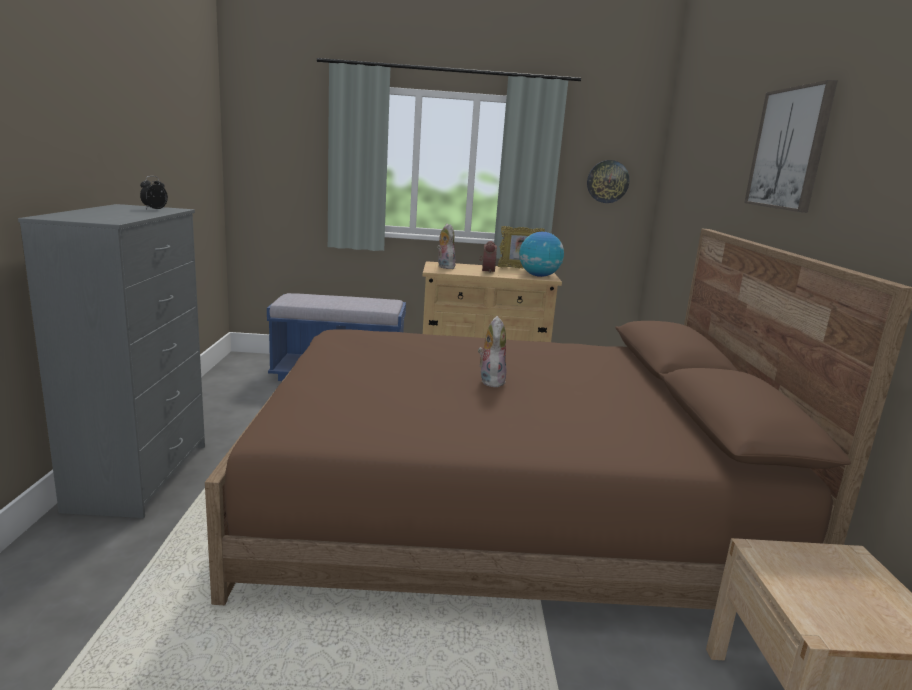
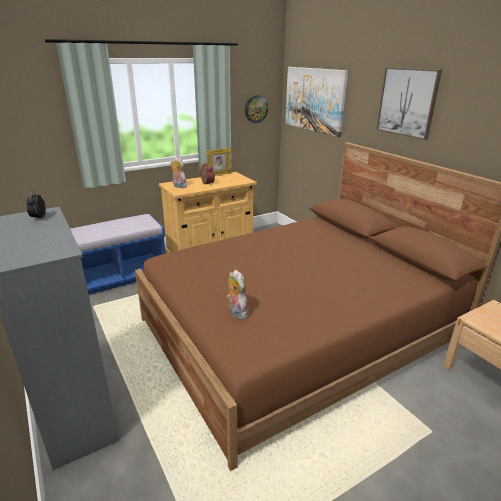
camera: 30 degrees left, 10 degrees up
(490, 381) = (296, 268): plush toy -> plush toy (236, 312)
(538, 276) = (239, 180): globe -> none
(689, 166) = (314, 100): none -> picture

